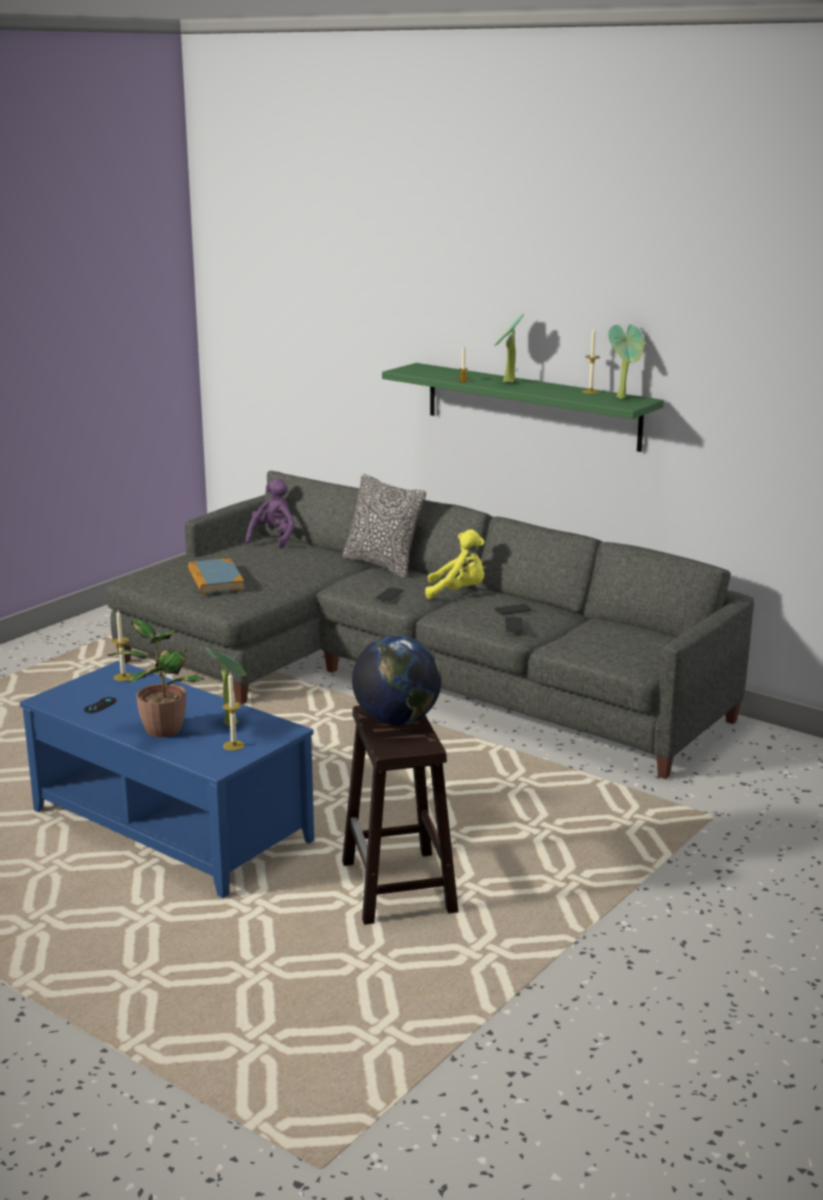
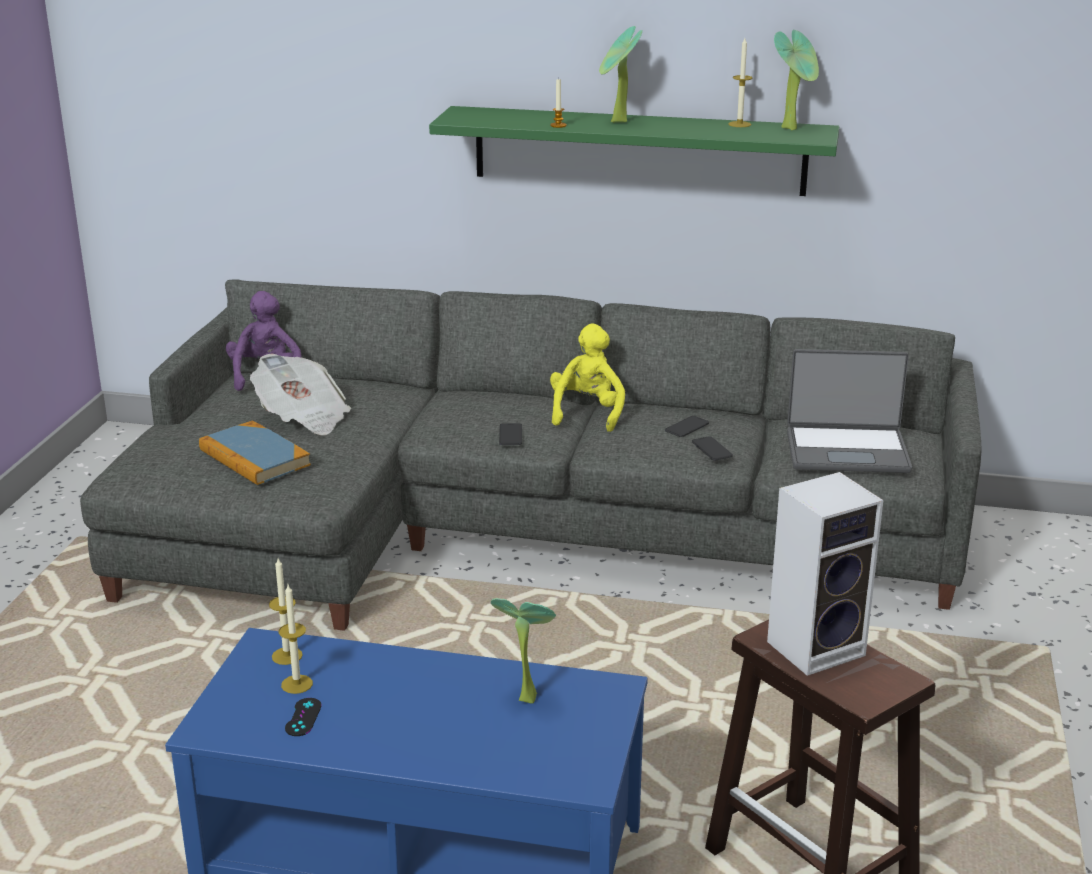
camera: 25 degrees left, 5 degrees up
(161, 729) = (438, 735): potted plant -> none
(233, 745) = (571, 736): candle -> candle (297, 684)
(269, 564) = (303, 418): none -> newspaper
(383, 565) = (451, 390): pillow -> none
(397, 721) = (817, 647): globe -> speaker
(458, 592) = (587, 413): yellow plush toy -> yellow plush toy turned 60 degrees counterclockwise
(609, 642) = (847, 450): none -> laptop

